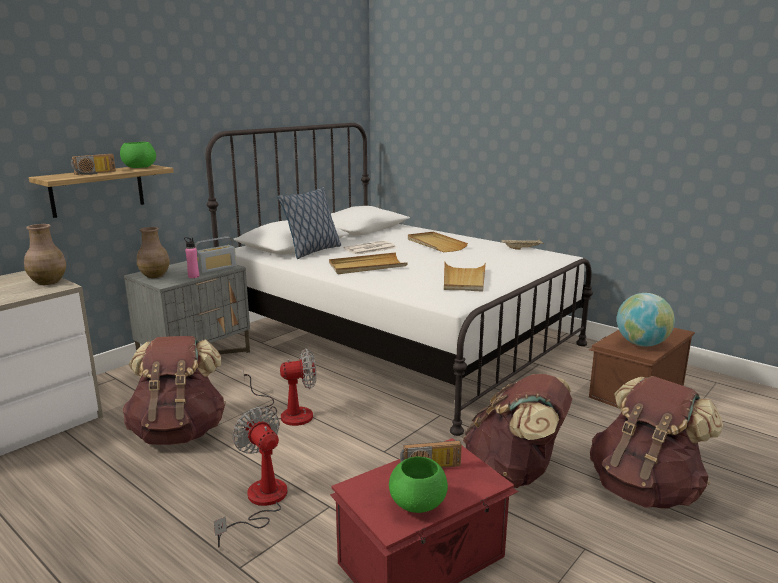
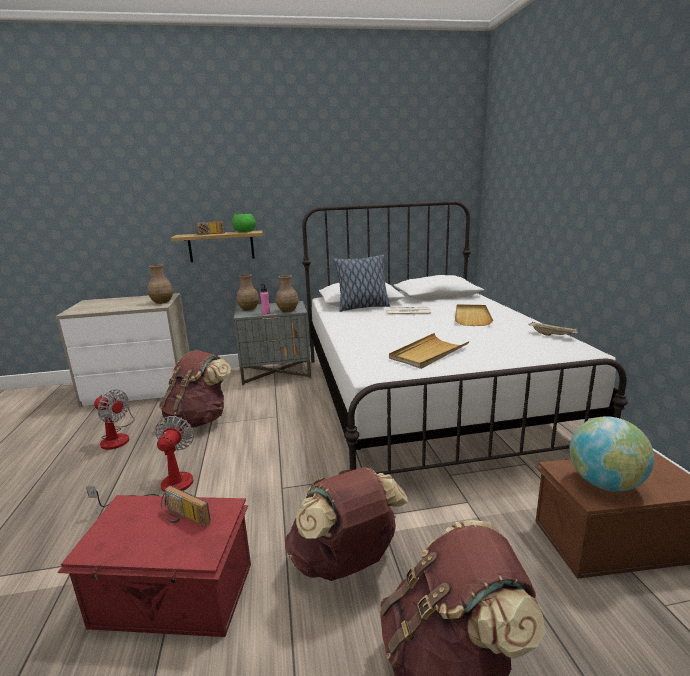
camera: 40 degrees right, 0 degrees up
(216, 269) = (288, 310): radio -> brown vase
(288, 413) = (269, 430): fan -> fan (117, 437)
(367, 266) = (374, 326): beige tray -> none
(419, 503) = (130, 542): green bowl -> none

